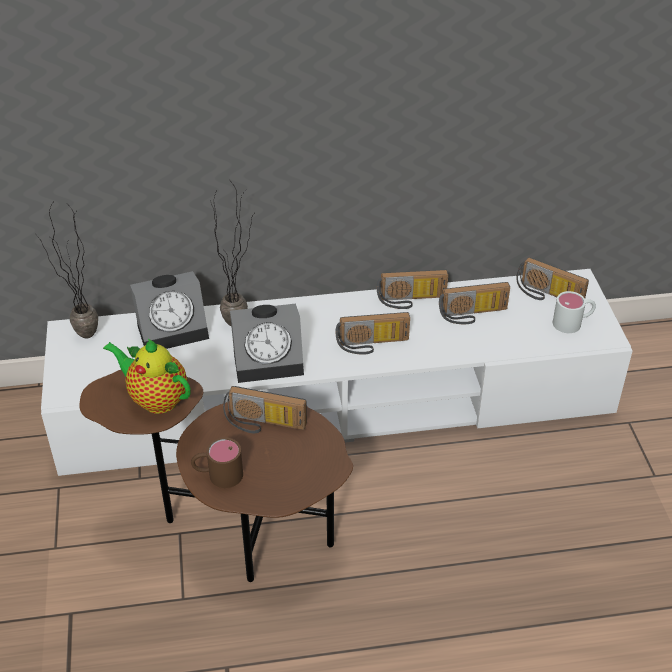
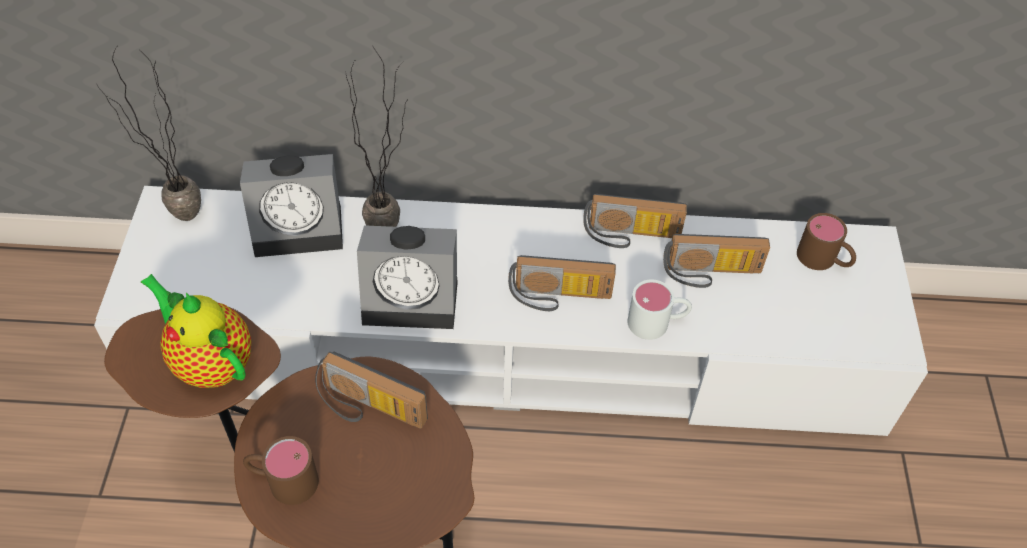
camera: 10 degrees right, 10 degrees up
(547, 295) = (824, 260): radio -> brown mug
(573, 322) = (851, 311): white mug -> white mug (657, 322)

